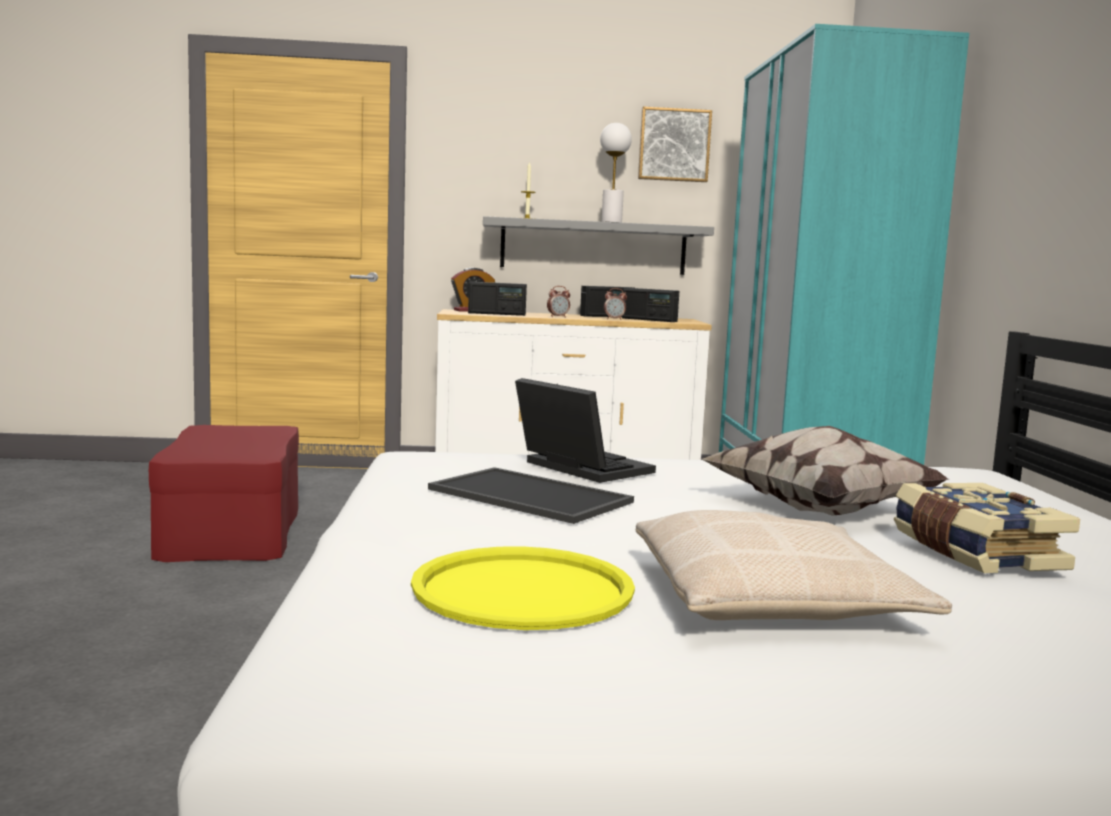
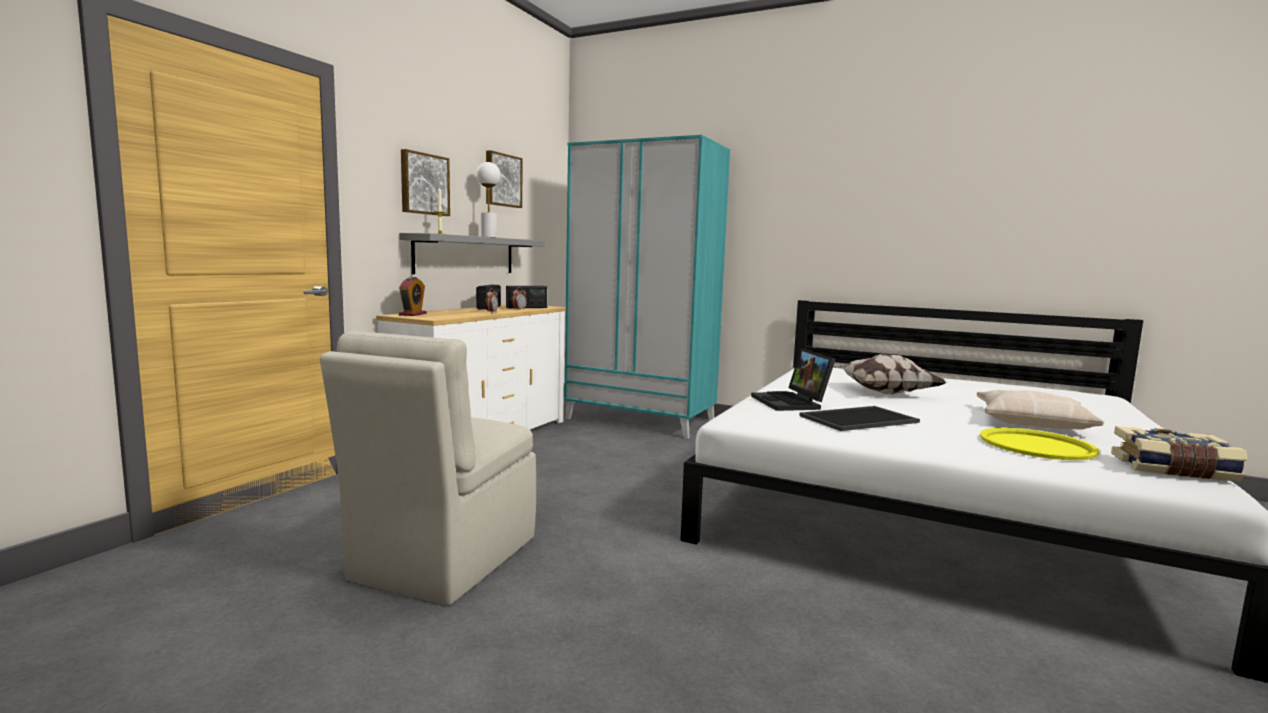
camera: 60 degrees left, 0 degrees up
(231, 531) = (442, 560): red ottoman -> beige chair
(497, 314) = (450, 315): radio -> none
(526, 160) = (423, 184): none -> picture
(578, 468) = (792, 403): laptop -> laptop turned 90 degrees counterclockwise
(974, 552) = (962, 392): book -> book (1173, 470)

